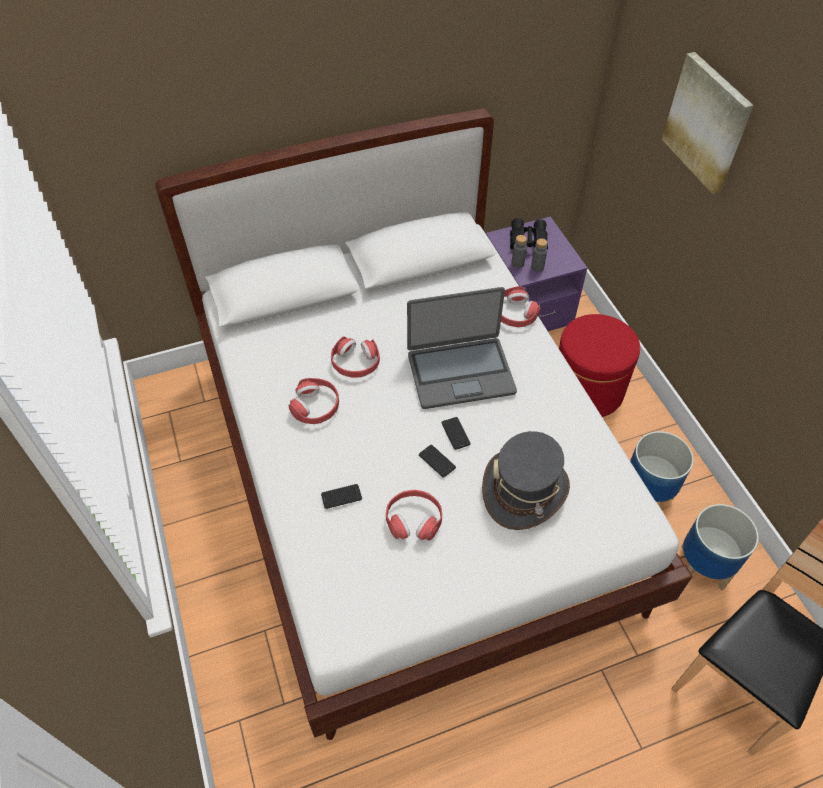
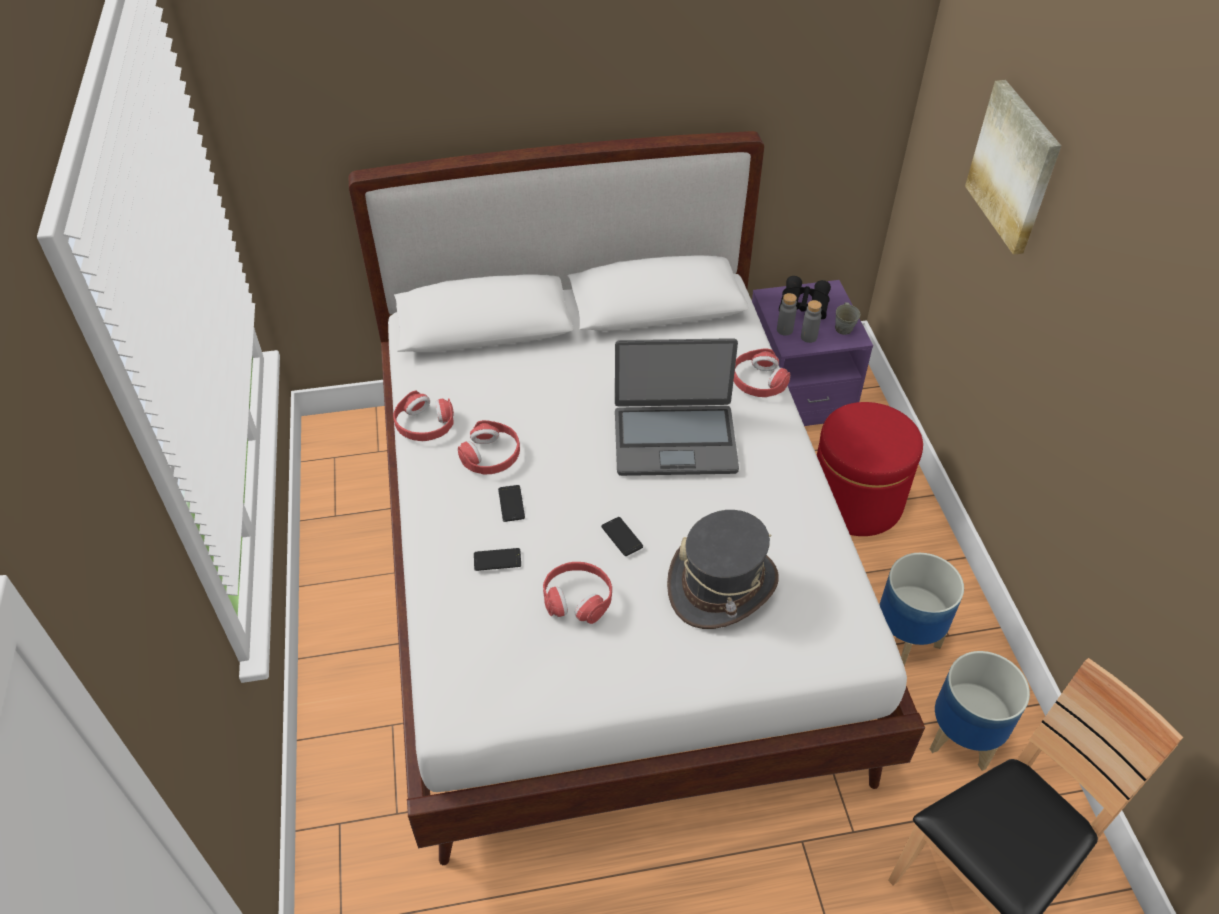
camera: 10 degrees right, 5 degrees down
(355, 362) = (550, 413): red headphones -> red headphones (425, 424)
(455, 433) = (652, 508): phone -> phone (511, 503)
(562, 256) = (844, 328): none -> grey mug

